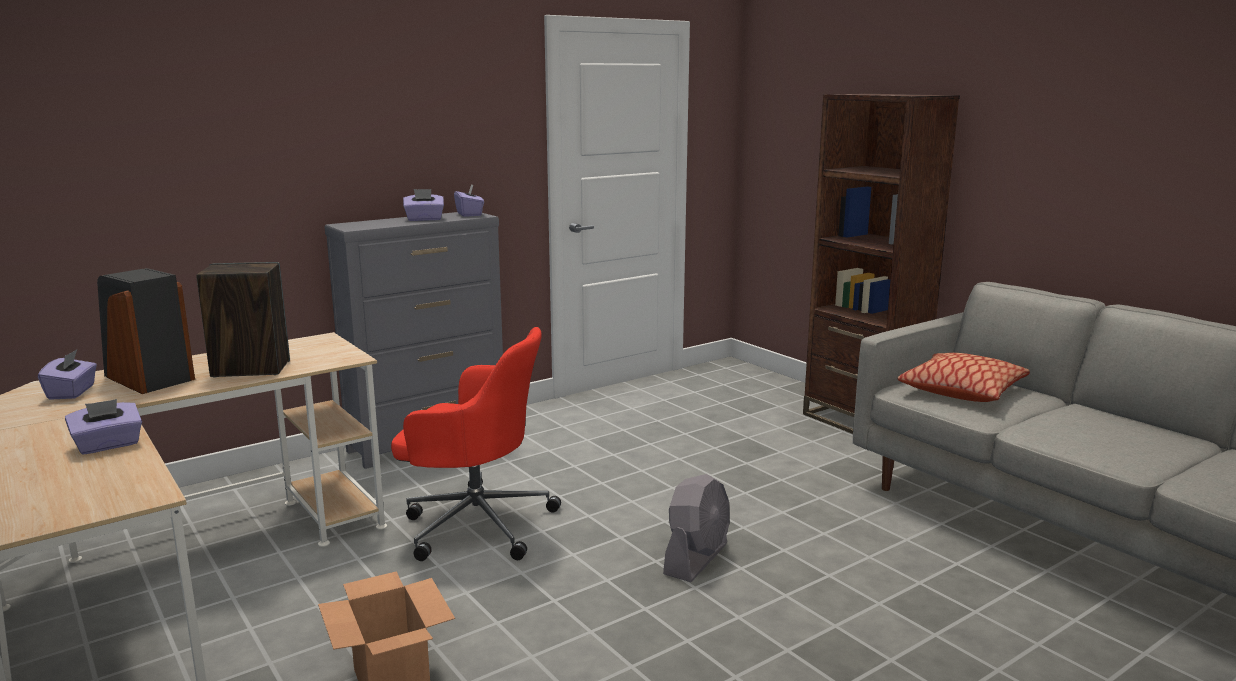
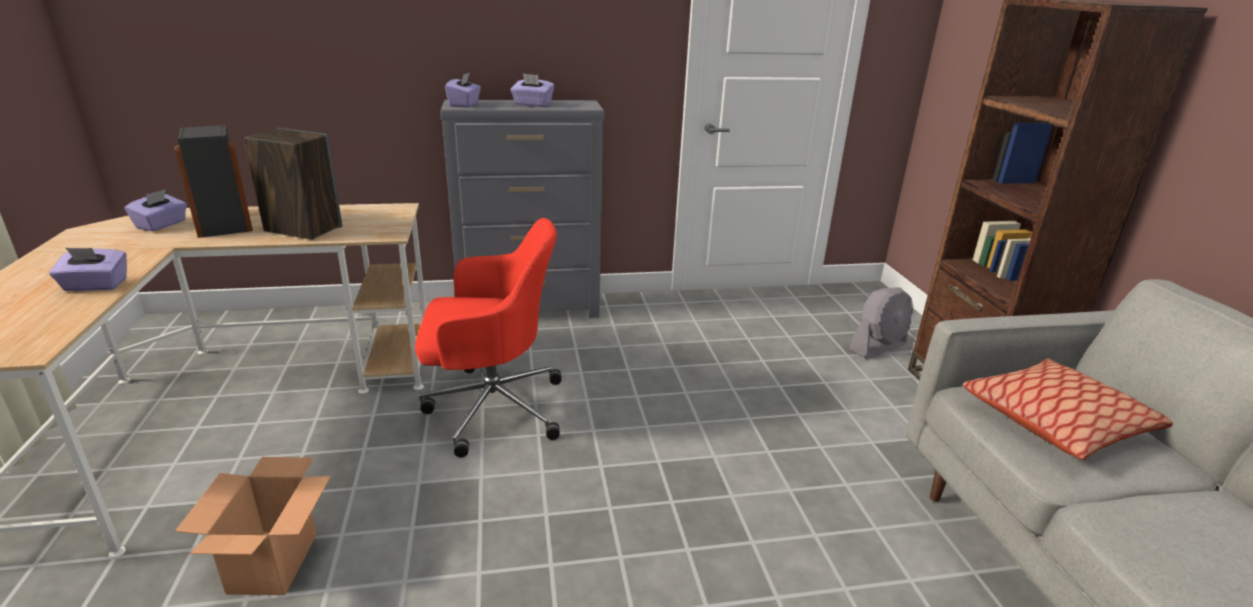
camera: 25 degrees right, 10 degrees up
(469, 214) = (582, 104): purple tissue box -> purple tissue box (464, 104)
(475, 523) = (491, 408): red office chair -> red office chair turned 45 degrees counterclockwise
(696, 559) = (651, 520): grey fan -> grey fan (878, 347)

